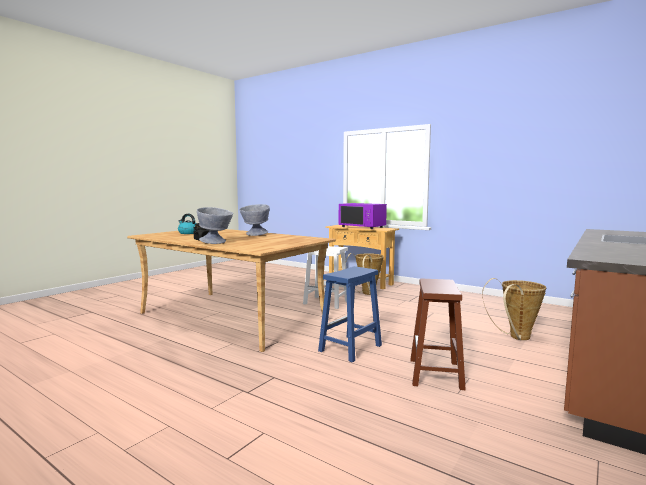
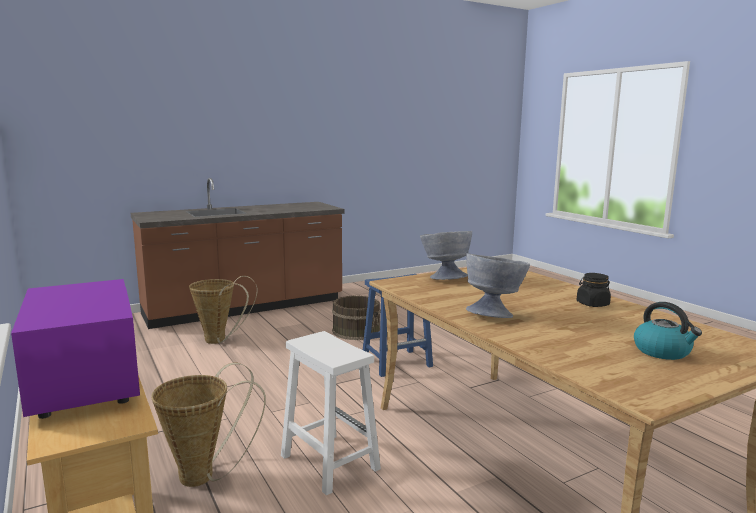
camera: 155 degrees left, 5 degrees up
(216, 243) = (563, 290): grey bowl -> grey bowl (444, 278)
(436, 374) = (356, 331): brown stool -> brown bucket

